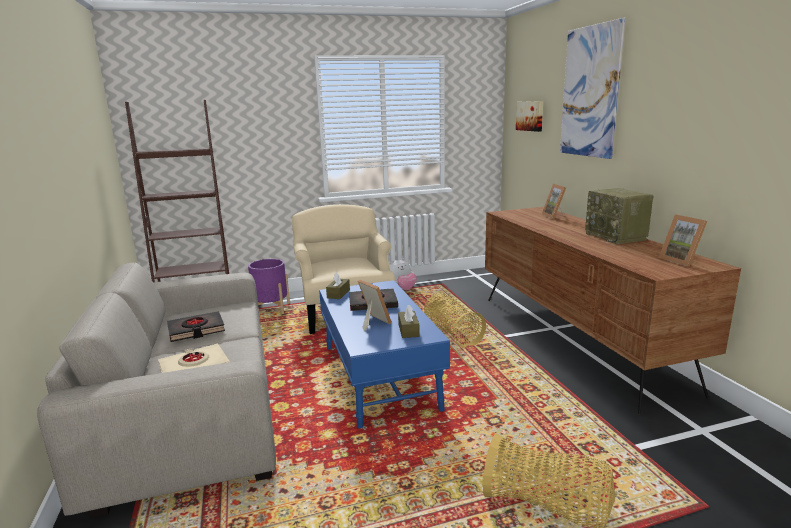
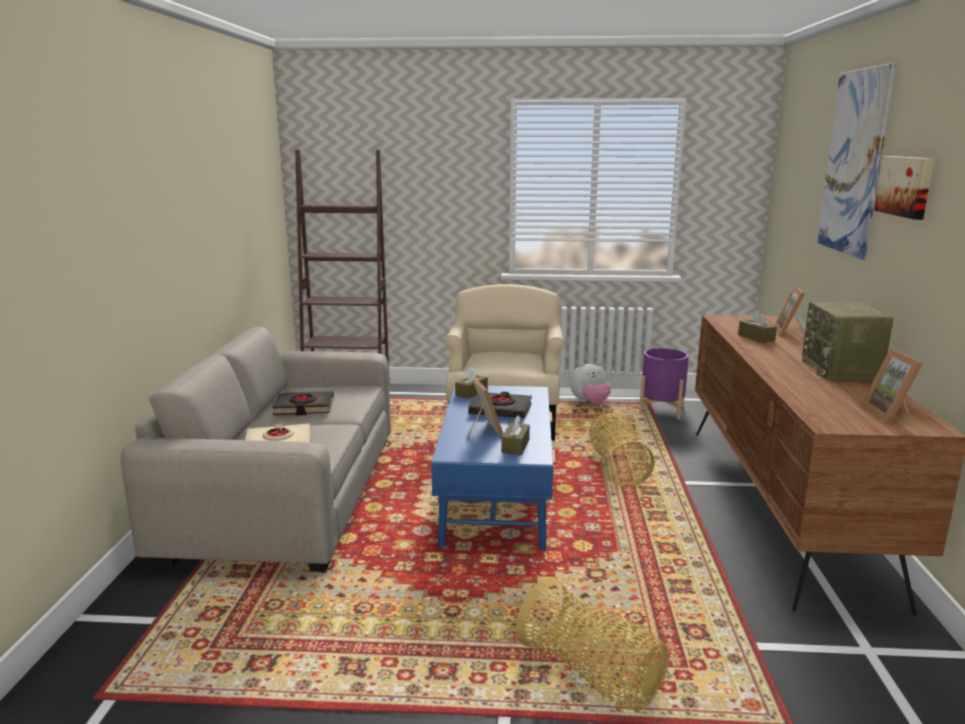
camera: 20 degrees right, 0 degrees up
(271, 309) = (424, 401): purple planter -> purple planter (661, 410)
(530, 116) = (795, 187): picture -> picture (906, 186)
(539, 222) = (756, 337): none -> brown tissue box

